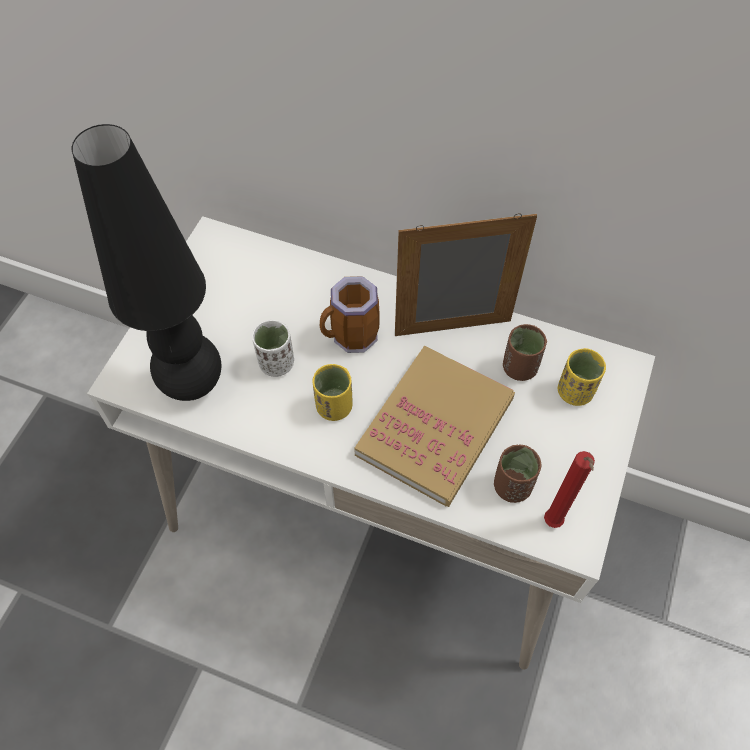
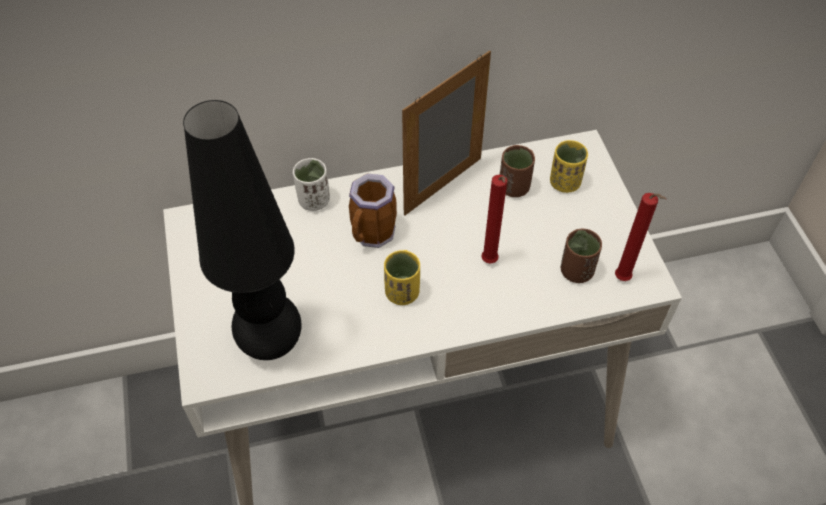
camera: 35 degrees left, 5 degrees down
(276, 363) = (328, 287): white cup -> white cup (314, 200)
(435, 427) = (489, 263): book -> red candle

